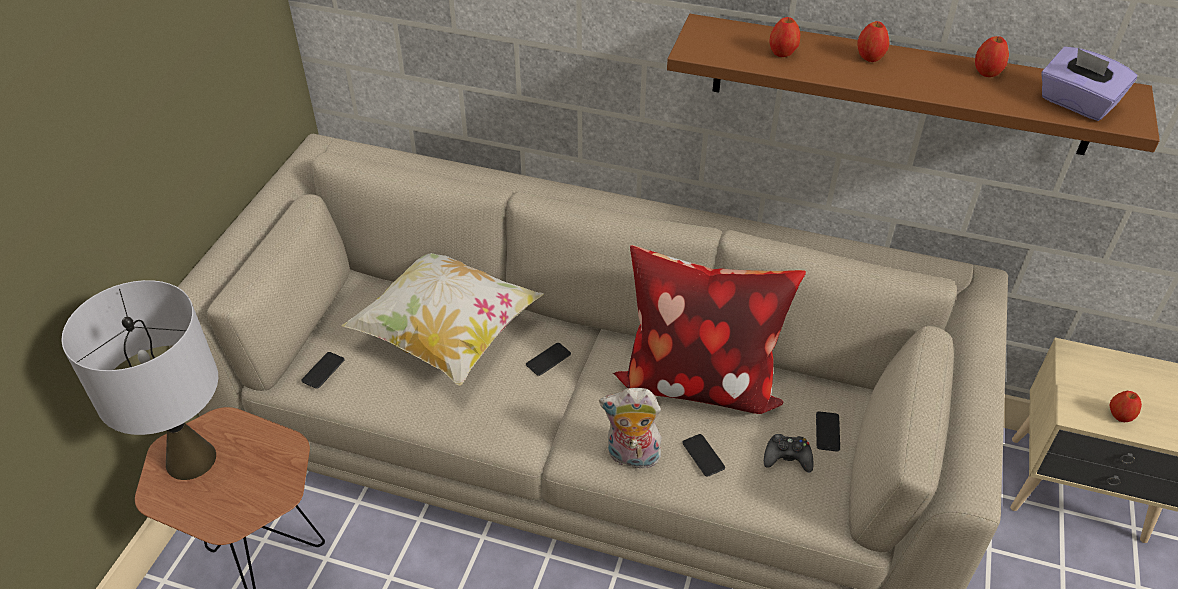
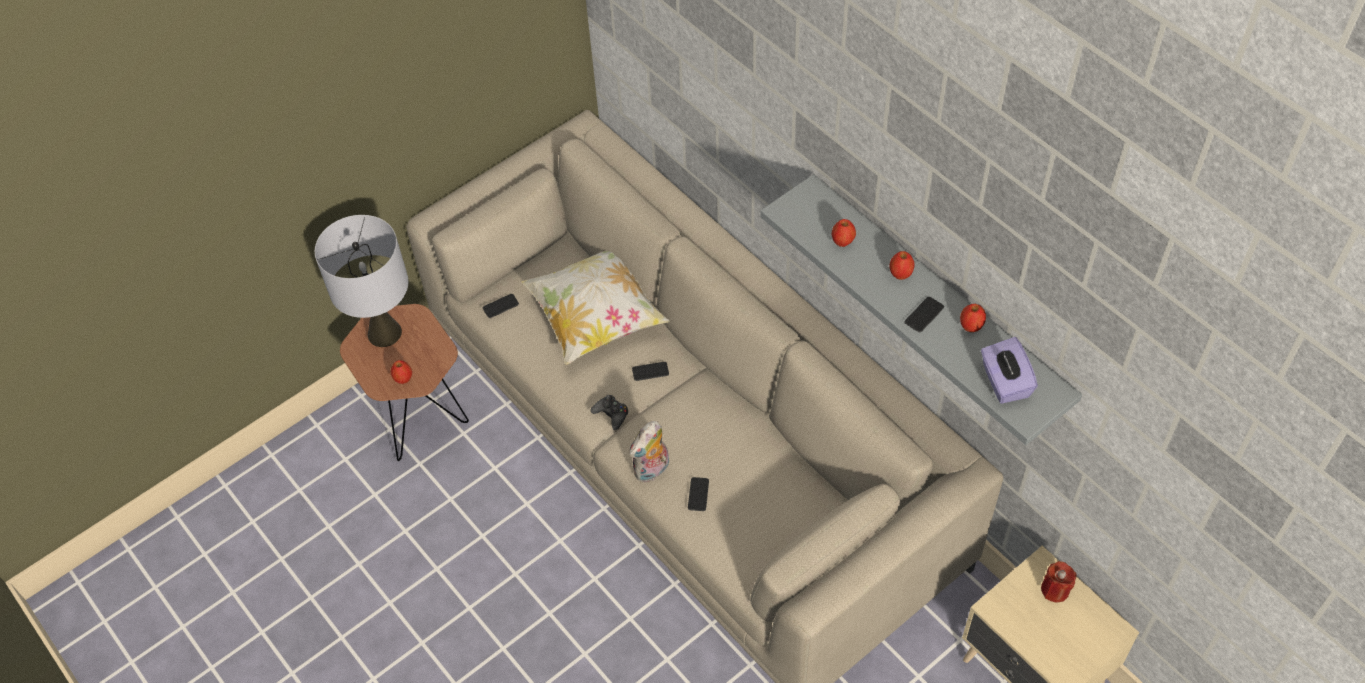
camera: 35 degrees right, 10 degrees up
(631, 457) = (652, 470): plush toy -> plush toy turned 90 degrees counterclockwise
(698, 380) = (740, 439): pillow -> none
(787, 457) = (753, 526): black game controller -> black game controller (611, 414)
(827, 432) = (797, 523): phone -> phone (924, 315)
(900, 85) = (936, 299): brown shelf -> grey shelf
(1105, 369) = (1055, 589): none -> red candle
(1119, 416) = (1026, 627): apple -> apple (403, 378)

